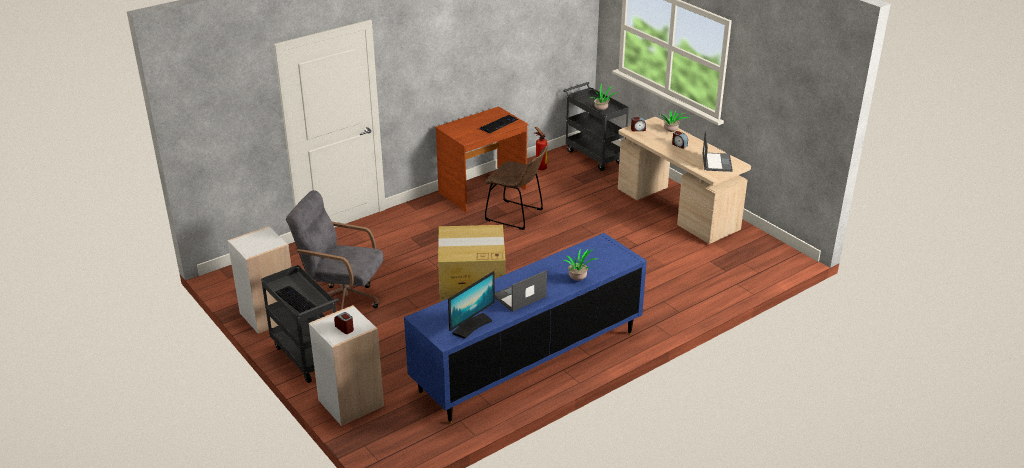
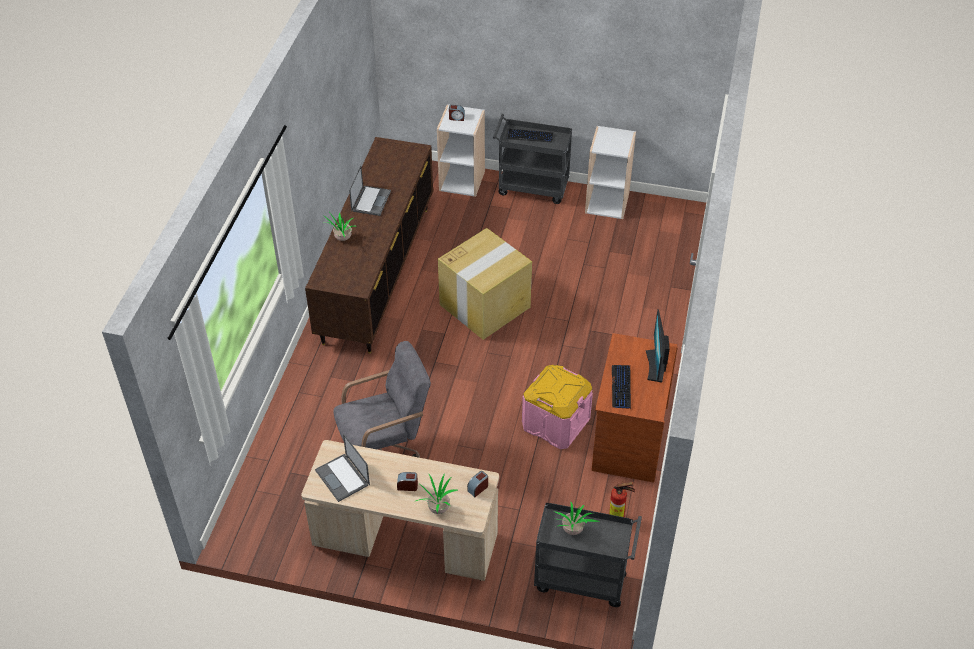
camera: 140 degrees right, 15 degrees up
(342, 301) = (574, 243): grey office chair -> grey office chair (385, 451)
(471, 326) = (378, 162): monitor -> monitor (656, 366)
(517, 216) = (555, 423): brown chair -> pink storage box
(529, 362) = (377, 274): blue cabinet -> brown cabinet

